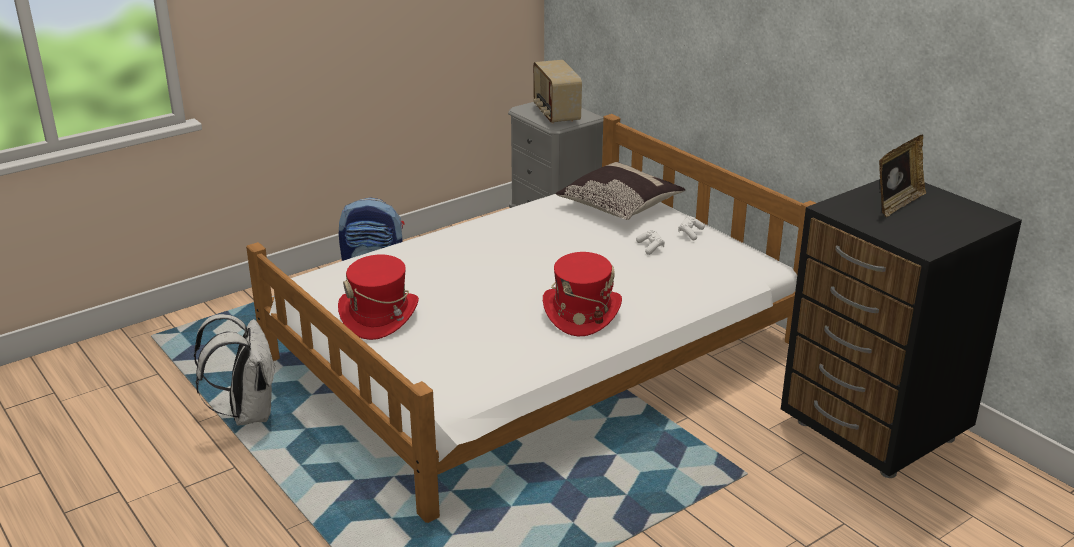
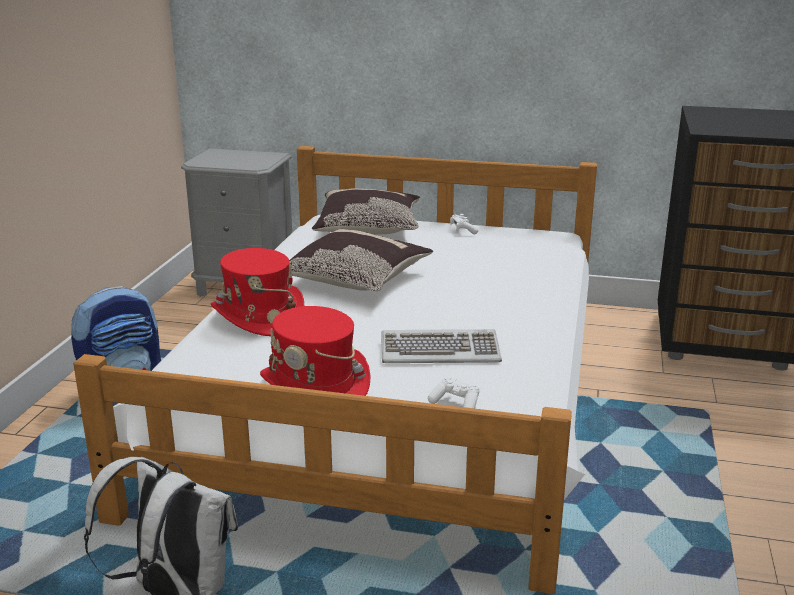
camera: 40 degrees left, 5 degrees down
(491, 324) = (440, 351): none -> keyboard
(533, 248) = (356, 279): none -> pillow
(555, 114) = (239, 159): radio -> none
(581, 313) = (498, 312): red hat -> red hat (258, 316)
(650, 247) = (453, 248): white game controller -> white game controller (456, 404)
(897, 204) = (734, 119): picture frame -> none

